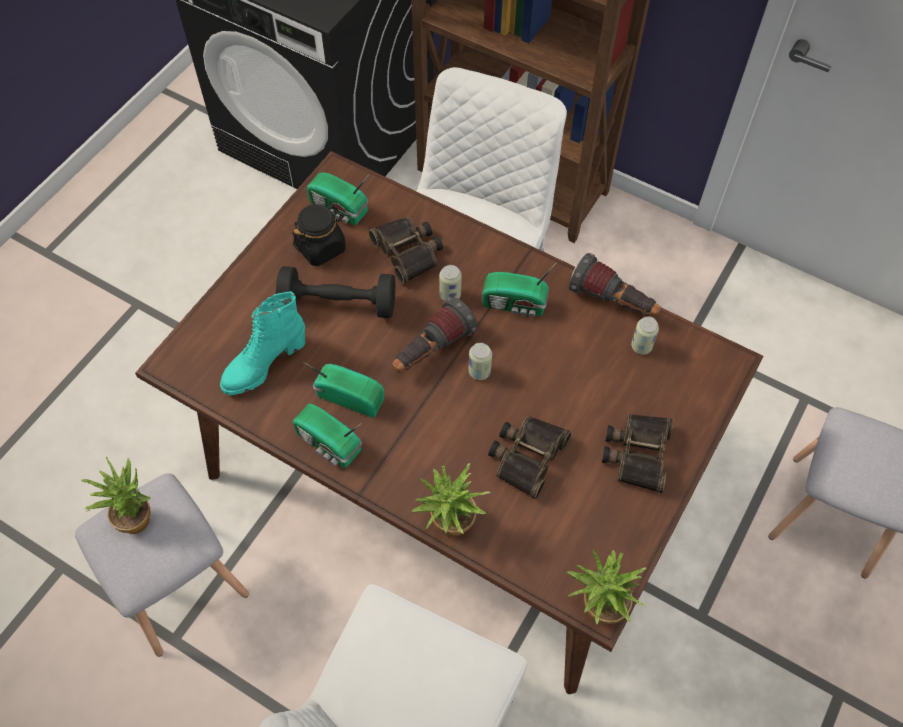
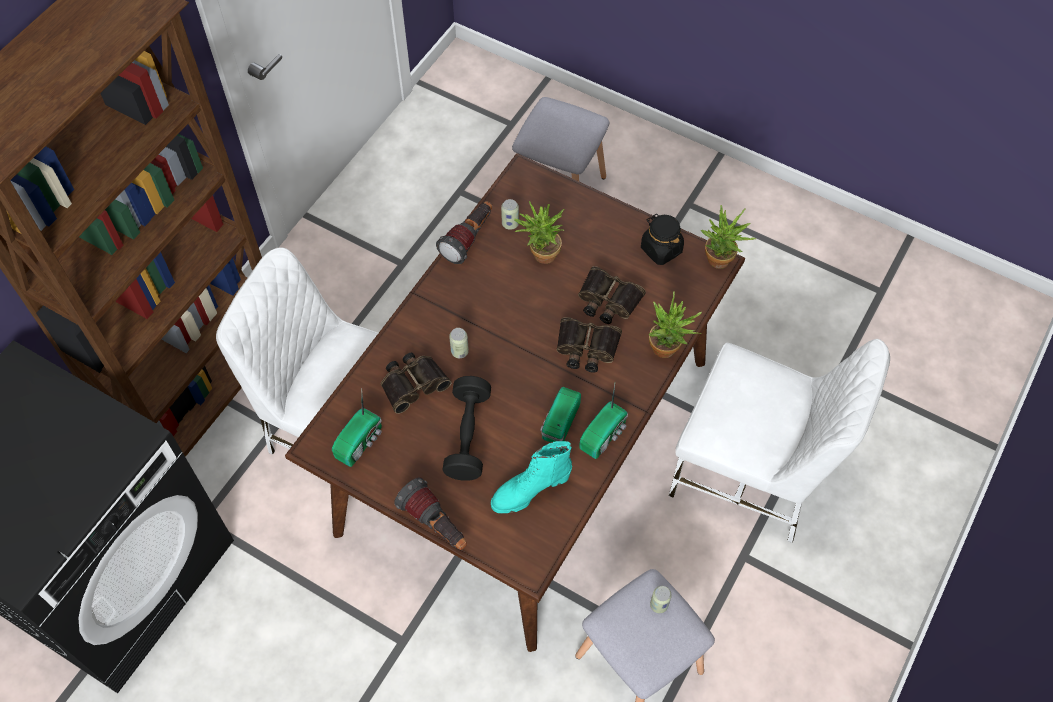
camera: 90 degrees left, 0 degrees up
(134, 515) = (630, 639): potted plant -> potted plant (540, 256)
(264, 364) = (530, 490): turquoise boot -> turquoise boot turned 105 degrees clockwise
(321, 247) = (405, 454): black jar -> black jar (661, 249)
(431, 351) = (515, 364): flashlight -> flashlight (435, 525)
(479, 372) = (534, 330): can -> can (659, 605)
(516, 304) = (470, 304): radio -> none
(636, 453) = (601, 233): binoculars -> binoculars (586, 349)

